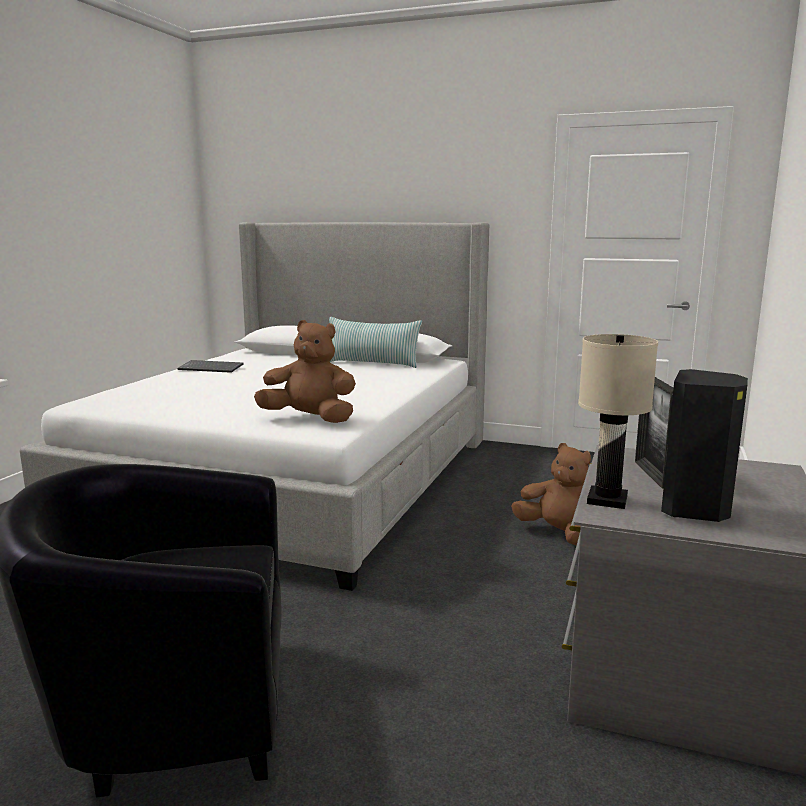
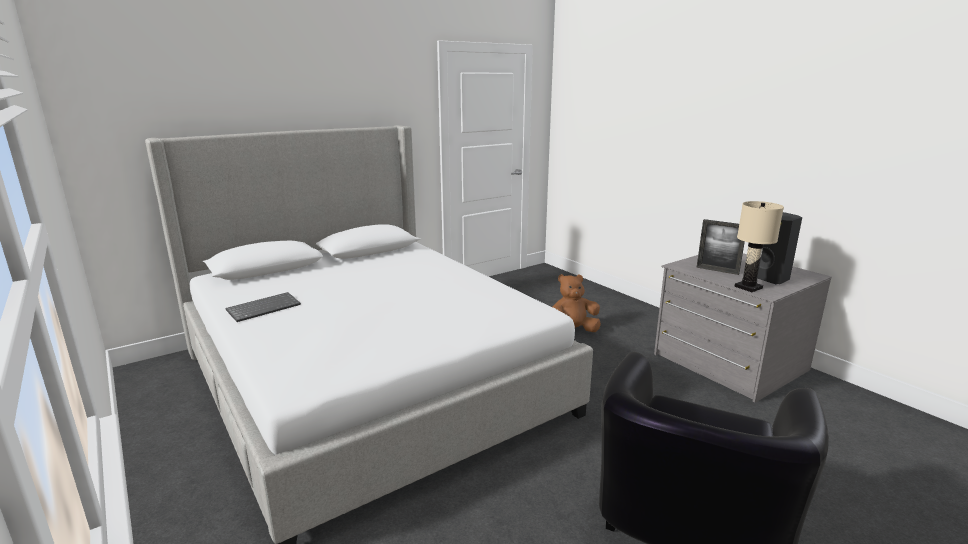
camera: 55 degrees left, 5 degrees up
(310, 419) = (504, 311): brown plush toy -> none
(372, 363) = (371, 259): pillow -> none

